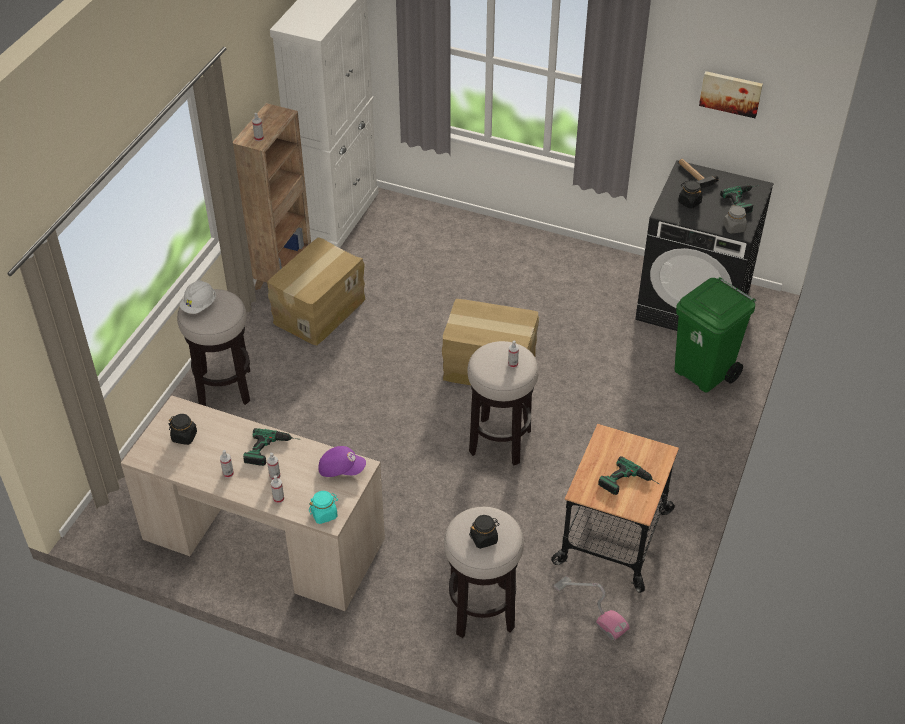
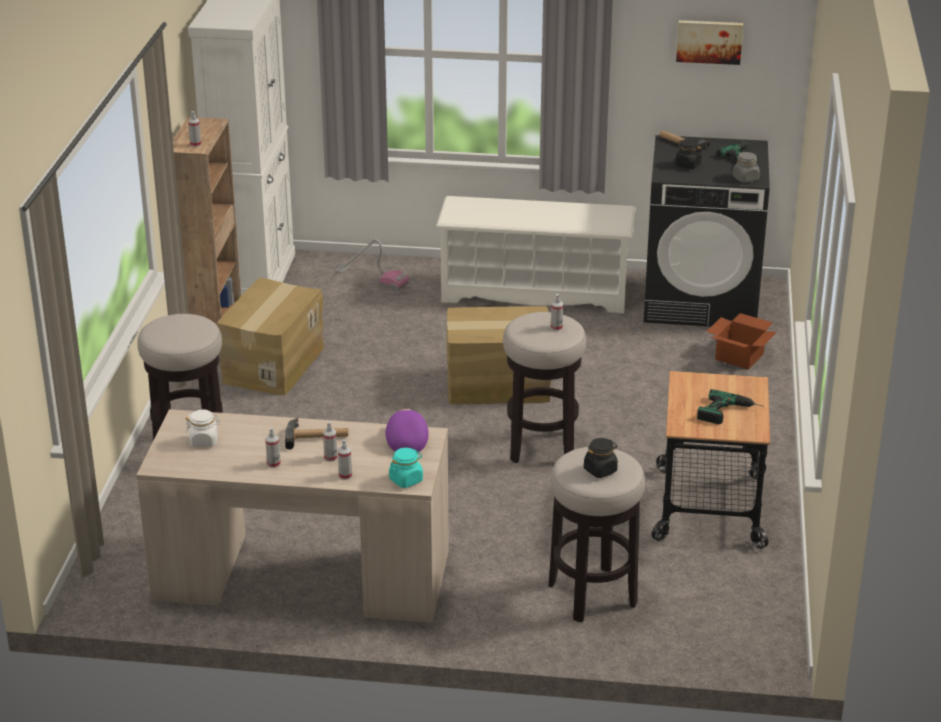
camera: 15 degrees left, 15 degrees down
(184, 436) = (204, 441): black jar -> white jar
(199, 305) = (164, 329): white hard hat -> none
(273, 450) = (317, 437): power drill -> hammer
(341, 469) = (406, 440): purple cap -> purple cap turned 90 degrees counterclockwise
(557, 270) = (535, 292): none -> white shoe rack
(590, 609) = (714, 572): vacuum cleaner -> vacuum cleaner (371, 278)
(703, 373) = (740, 356): green trash can -> cardboard box

